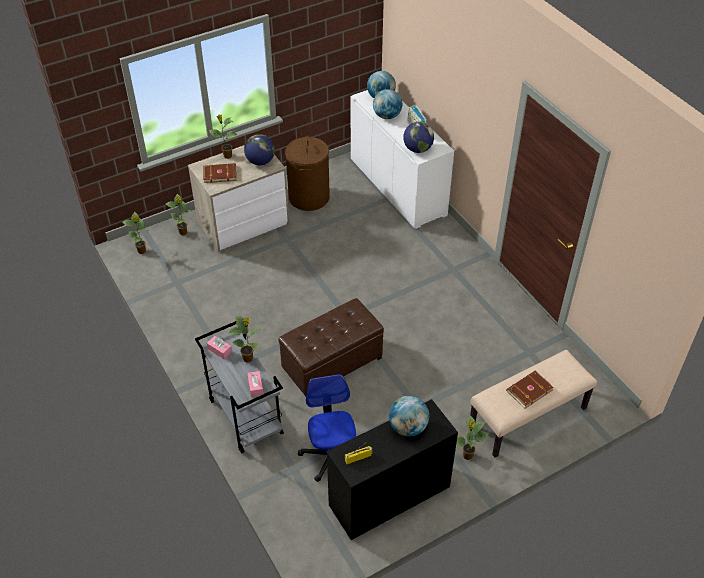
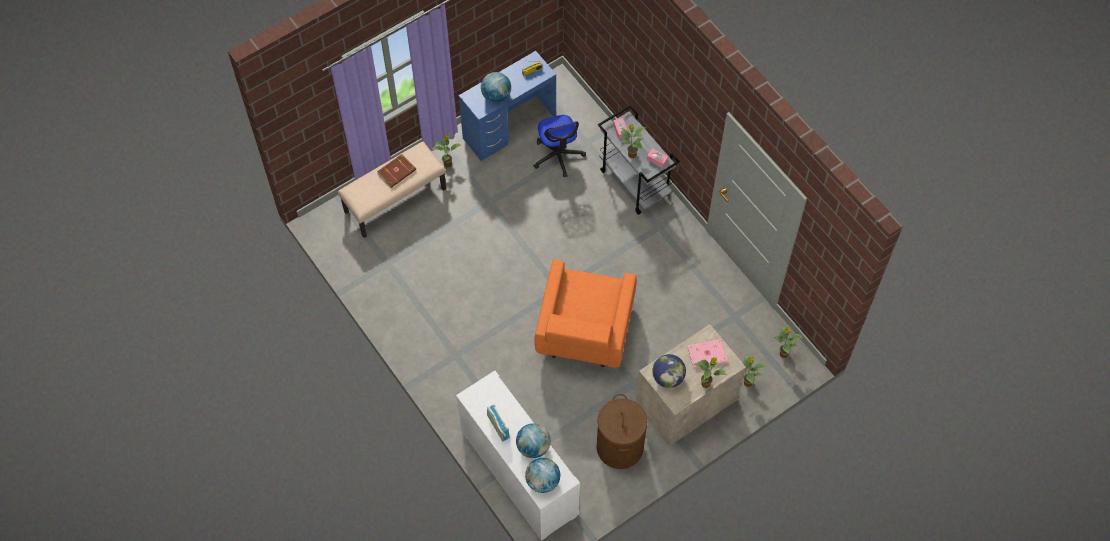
camera: 175 degrees right, 15 degrees up
(219, 174) = (707, 355): brown book -> pink book
(327, 280) = (584, 331): none -> orange armchair
(331, 363) = (568, 238): brown ottoman -> none
(389, 496) = (509, 127): black desk -> blue desk
(417, 149) = (496, 393): globe -> none

